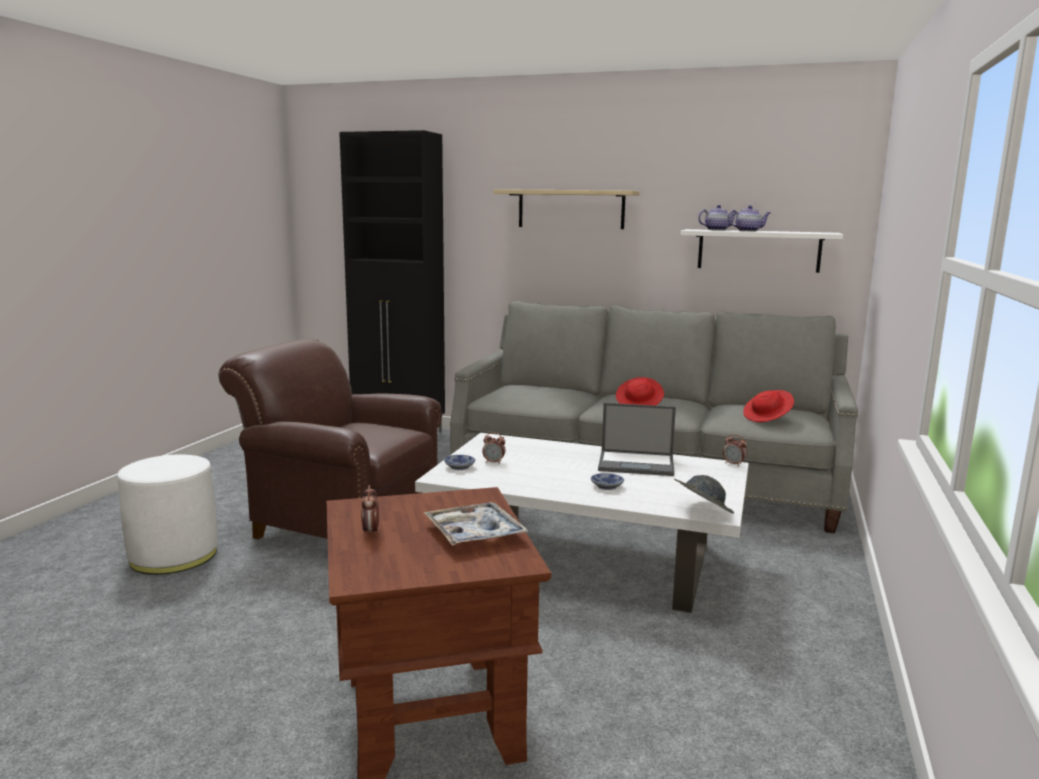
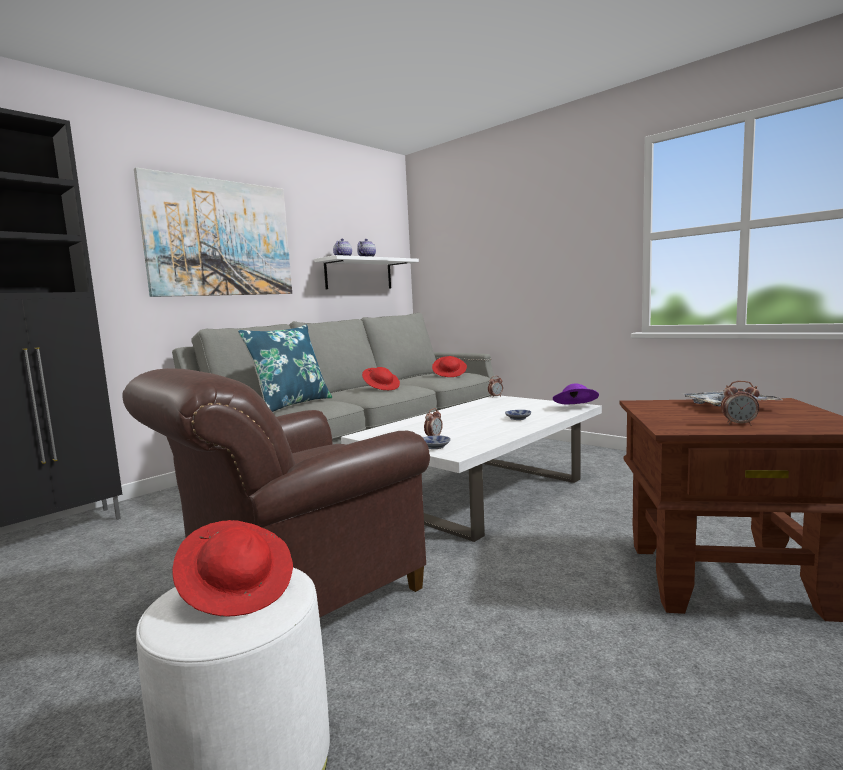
camera: 65 degrees left, 5 degrees down
(173, 465) = (238, 590): none -> red hat
(528, 392) = (291, 404): none -> blue pillow
(571, 209) = (220, 238): beige shelf -> picture
(637, 463) = (476, 410): laptop -> none
(702, 511) = (575, 407): grey hat -> purple hat

